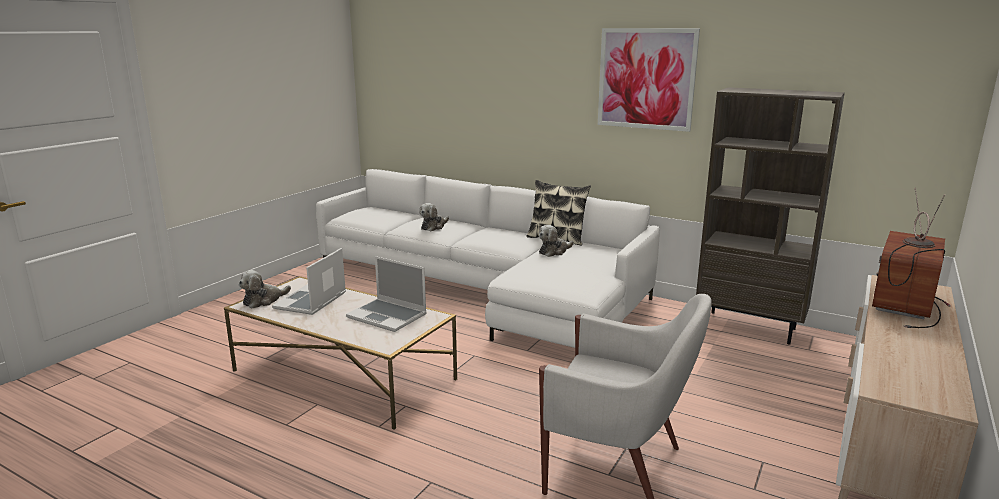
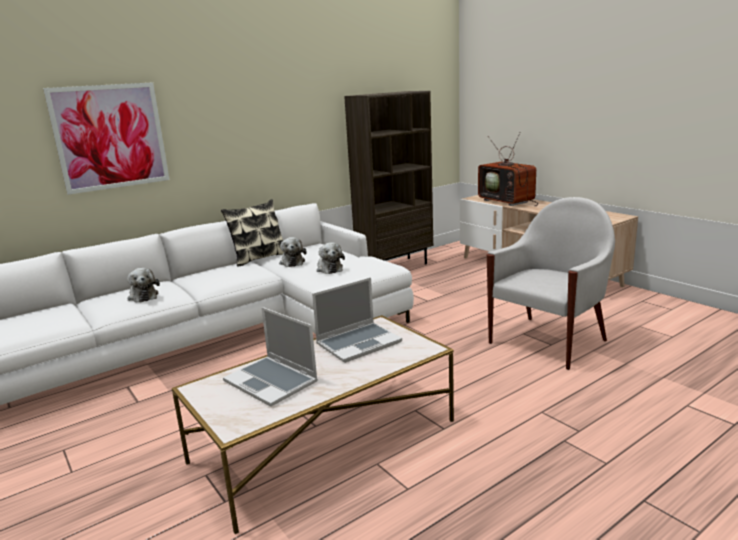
camera: 65 degrees left, 0 degrees up
(264, 300) = (232, 414): plush toy -> plush toy (329, 268)
(646, 79) = (281, 97): picture -> picture (110, 137)

